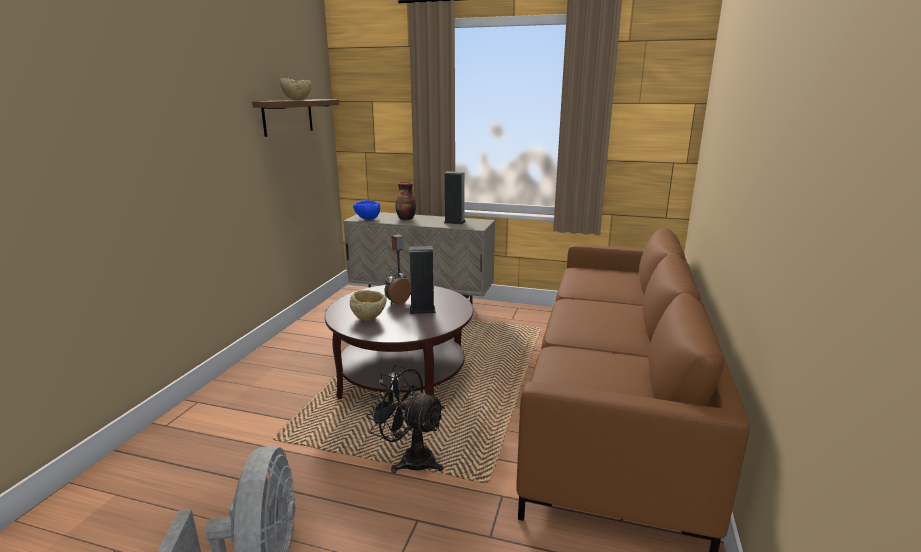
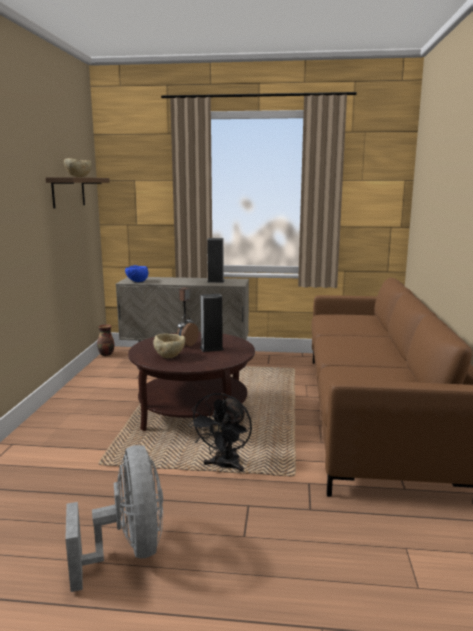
camera: 10 degrees left, 5 degrees down
(405, 219) = (171, 280): vase -> vase (106, 354)
(410, 458) = (224, 466): black fan -> black fan turned 90 degrees counterclockwise

